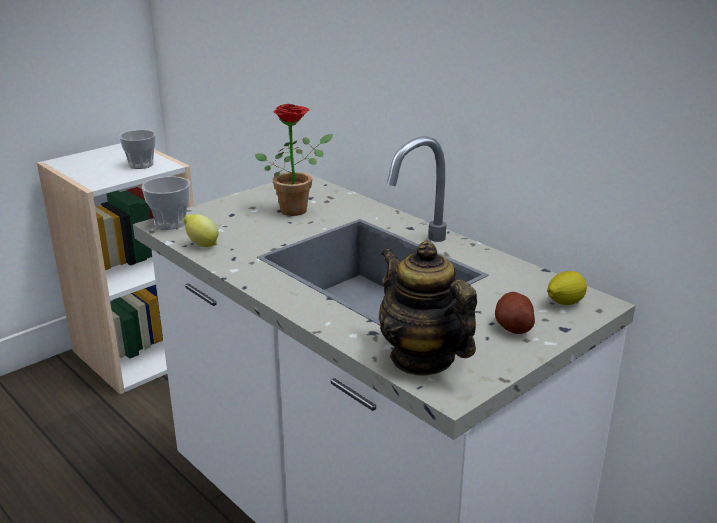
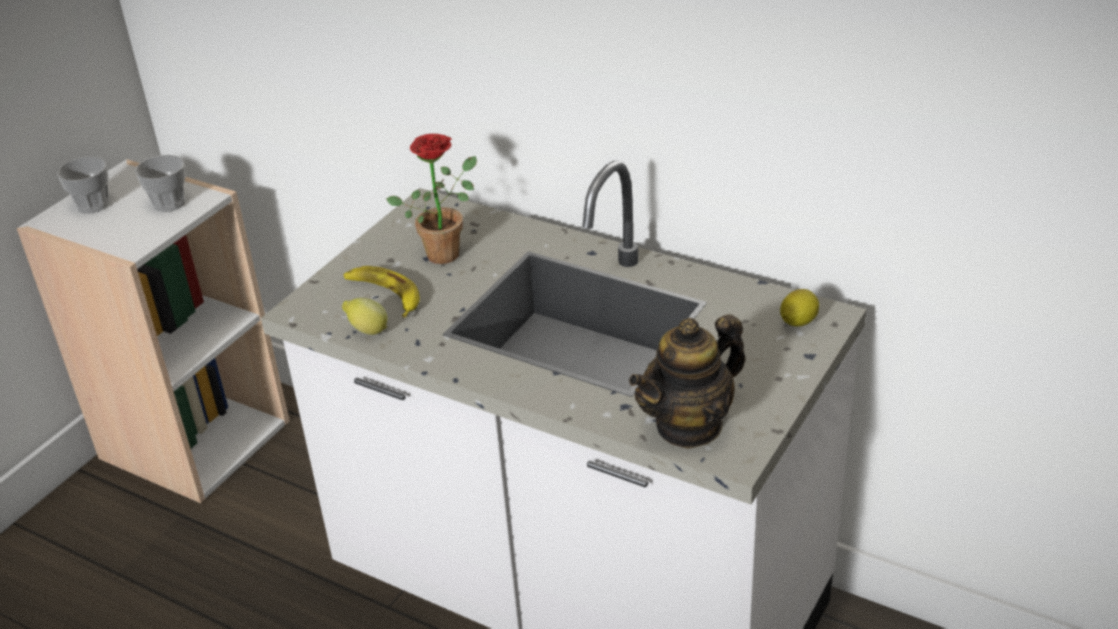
camera: 15 degrees left, 10 degrees up
(170, 223) = (307, 306): cup -> cup (93, 205)
(232, 226) = (384, 294): none -> banana
(422, 358) = (689, 425): teapot -> teapot turned 75 degrees counterclockwise
(513, 327) = (760, 365): potato -> none

